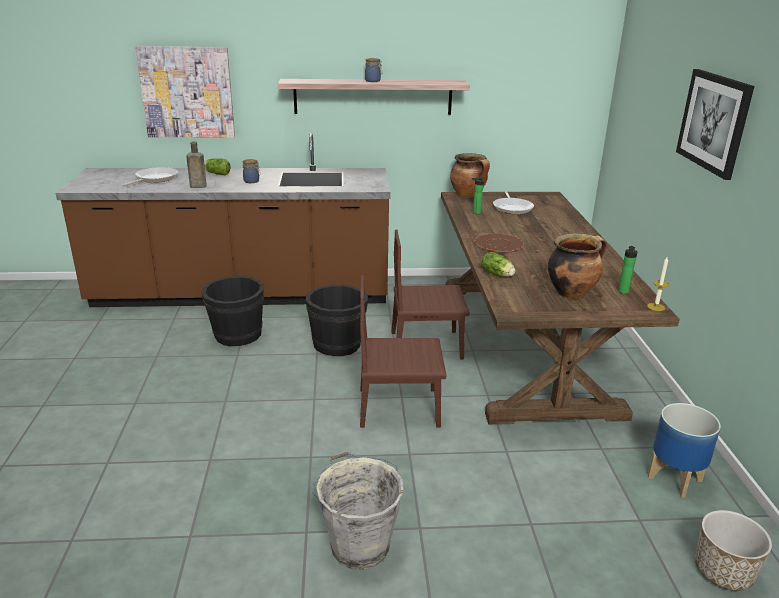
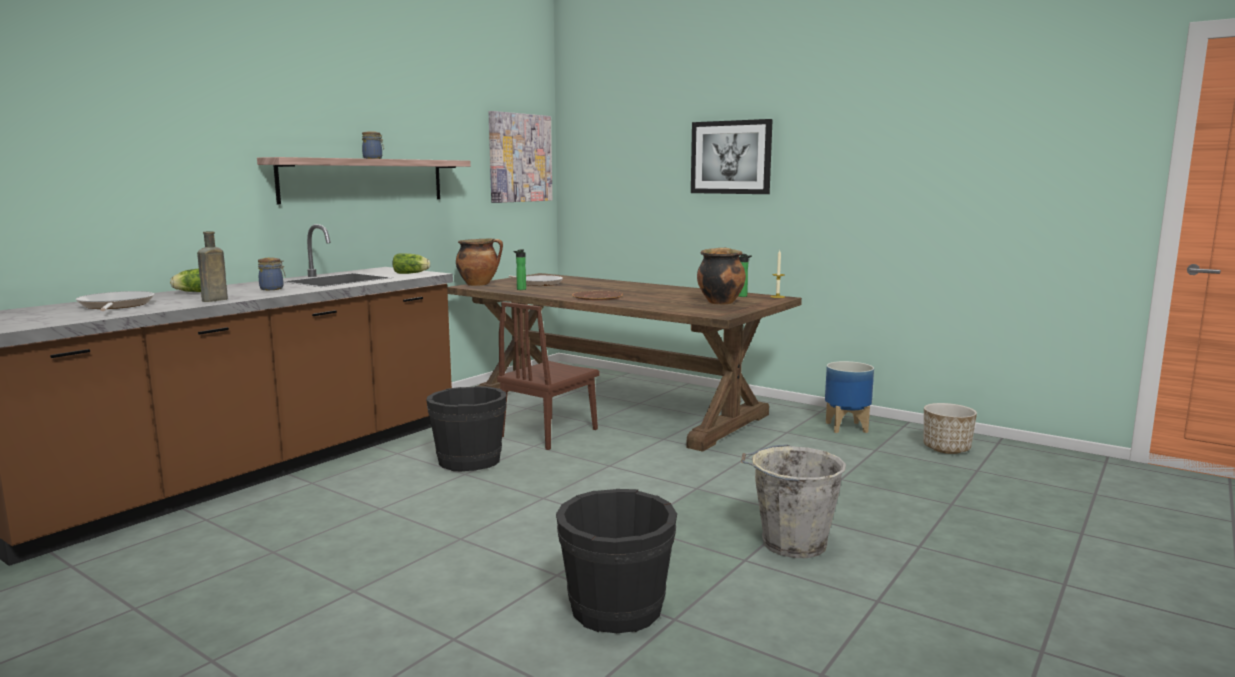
camera: 50 degrees left, 15 degrees down
(187, 92) = (123, 177): picture -> picture (520, 158)
(237, 335) = (338, 497): black bucket -> black bucket (616, 609)
(399, 407) = (623, 471): brown chair -> none
(498, 274) = (652, 306): lettuce -> lettuce (412, 273)

